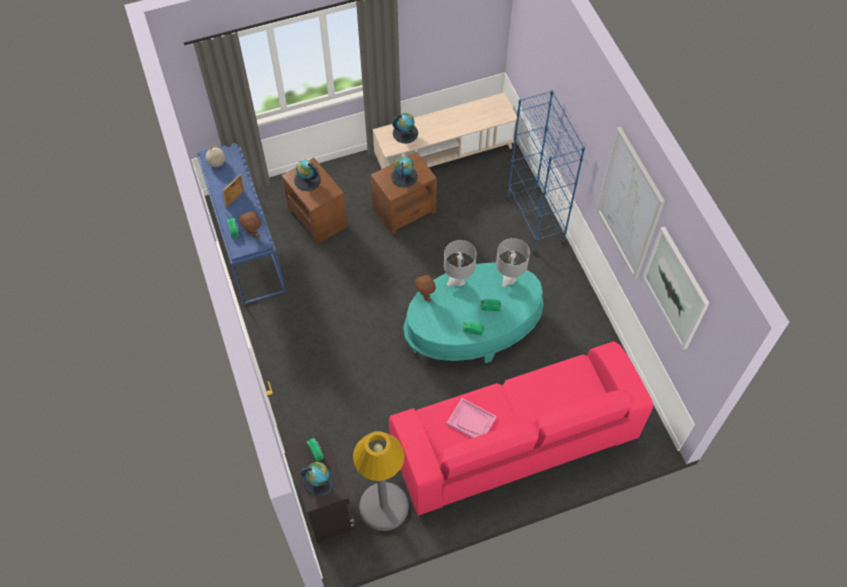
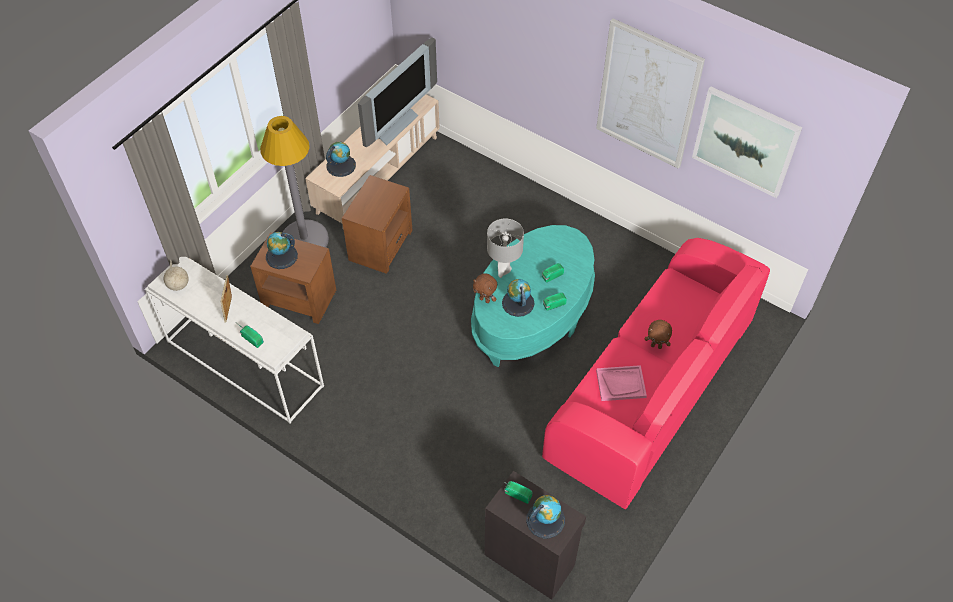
camera: 35 degrees left, 5 degrees down
(245, 243) = (243, 364): blue console table -> white console table
(253, 234) = (277, 331): brown plush toy -> brown plush toy (656, 346)
(384, 507) = (586, 523): grey floor lamp -> grey floor lamp (304, 240)
(404, 176) = (376, 202): globe -> globe (518, 303)
(468, 120) = (392, 124): none -> television
(509, 279) = (548, 242): grey table lamp -> none
(535, 221) = (510, 189): blue bookcase -> none

